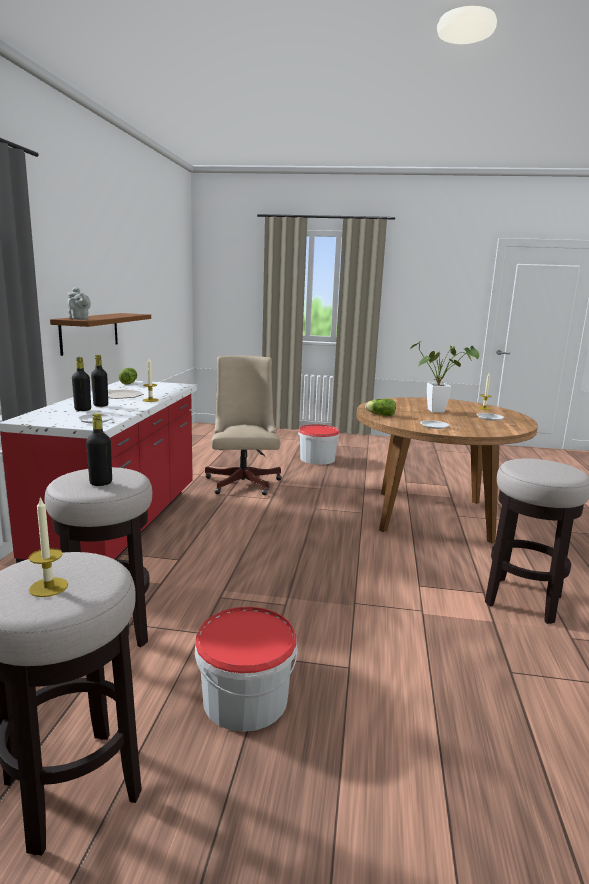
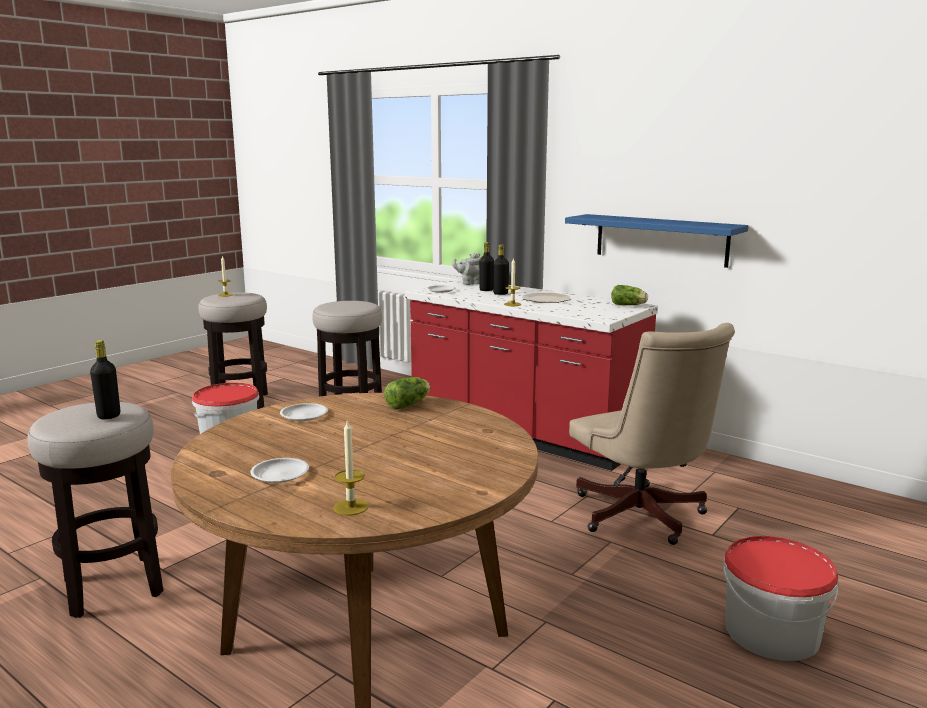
camera: 120 degrees right, 0 degrees up
(79, 319) = (588, 216): grey teapot -> grey teapot (469, 283)
(90, 332) = (661, 240): brown shelf -> blue shelf
(101, 483) = (335, 304): black bottle -> black bottle (109, 416)
(244, 481) = (642, 518): beige office chair -> beige office chair turned 45 degrees clockwise
(440, 411) = (381, 453): potted plant -> none

